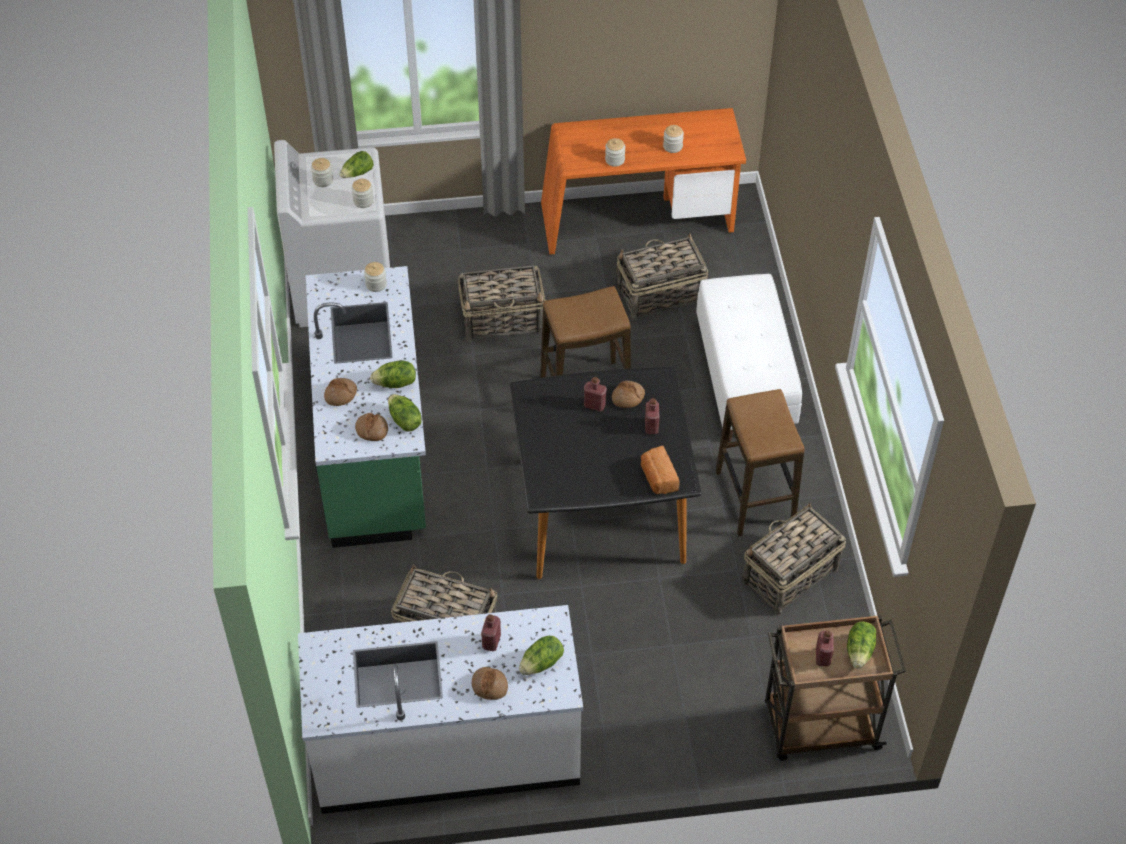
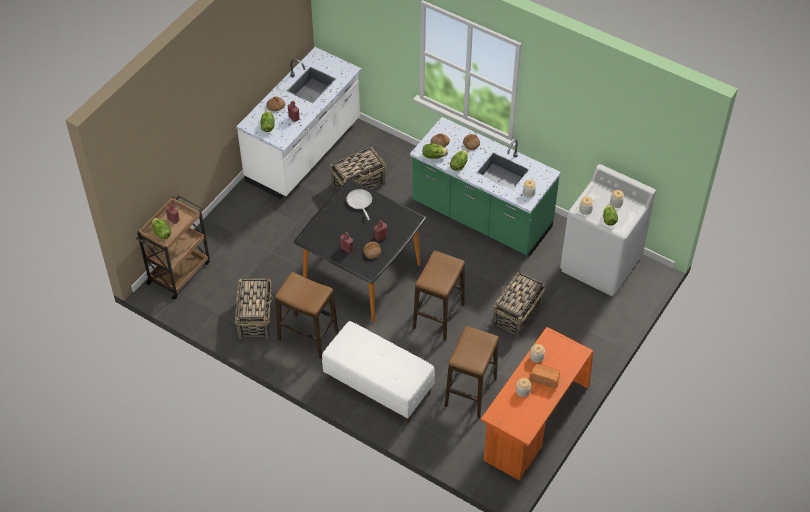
camera: 130 degrees right, 0 degrees up
(560, 467) = (360, 203): none -> frying pan
(658, 478) = (317, 231): bread -> bread (545, 379)
(659, 295) = (470, 392): basket -> stool

